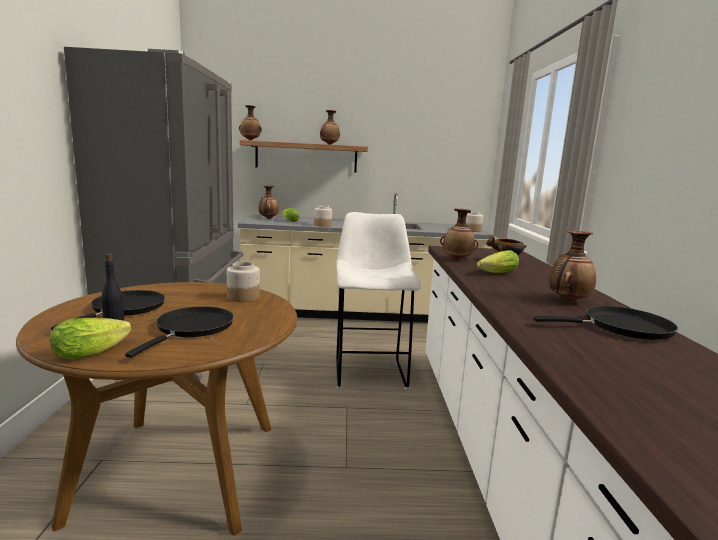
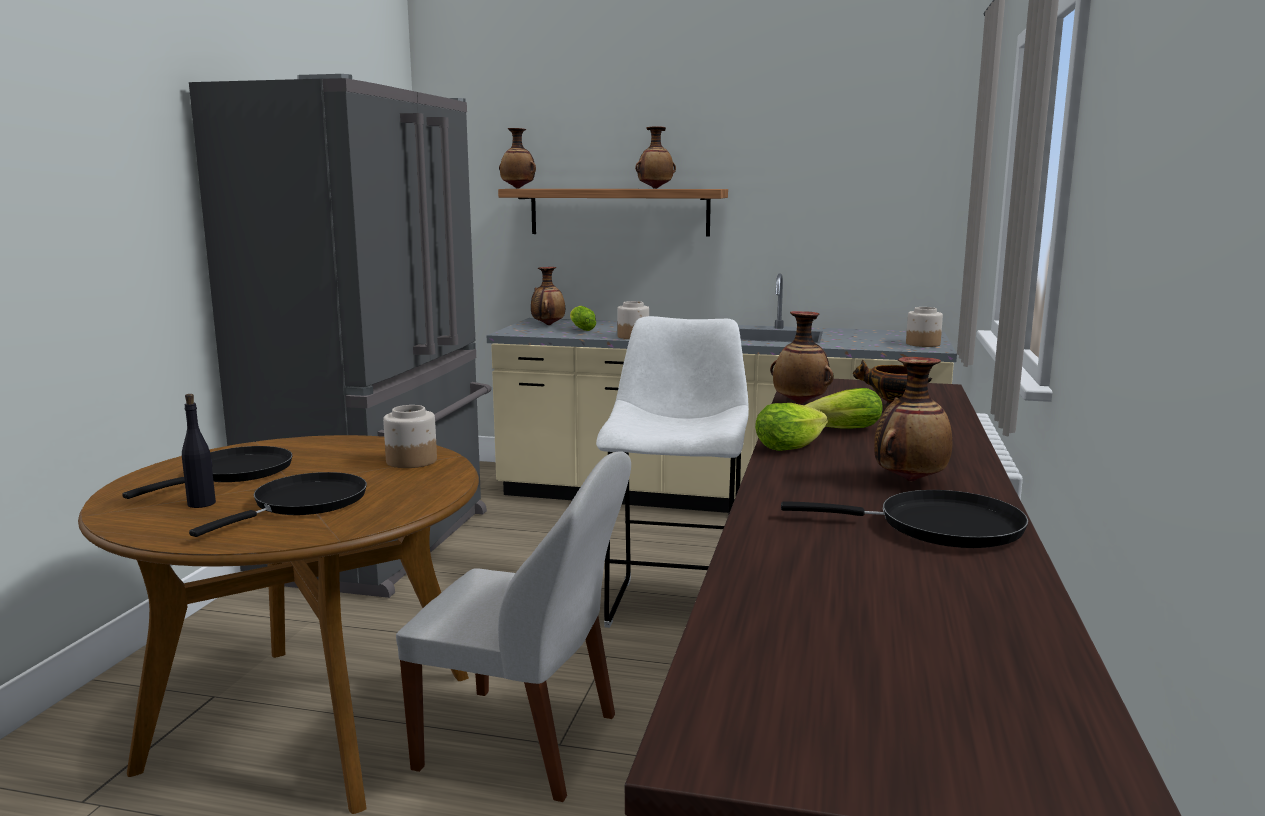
camera: 15 degrees right, 0 degrees up
(95, 351) = (162, 527): lettuce -> lettuce (793, 445)
(324, 469) = (523, 743): none -> white chair

